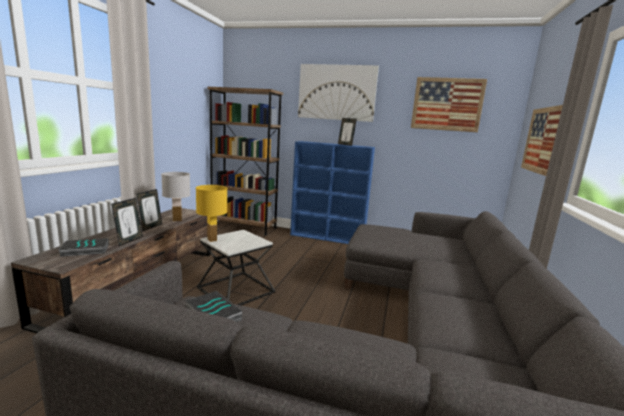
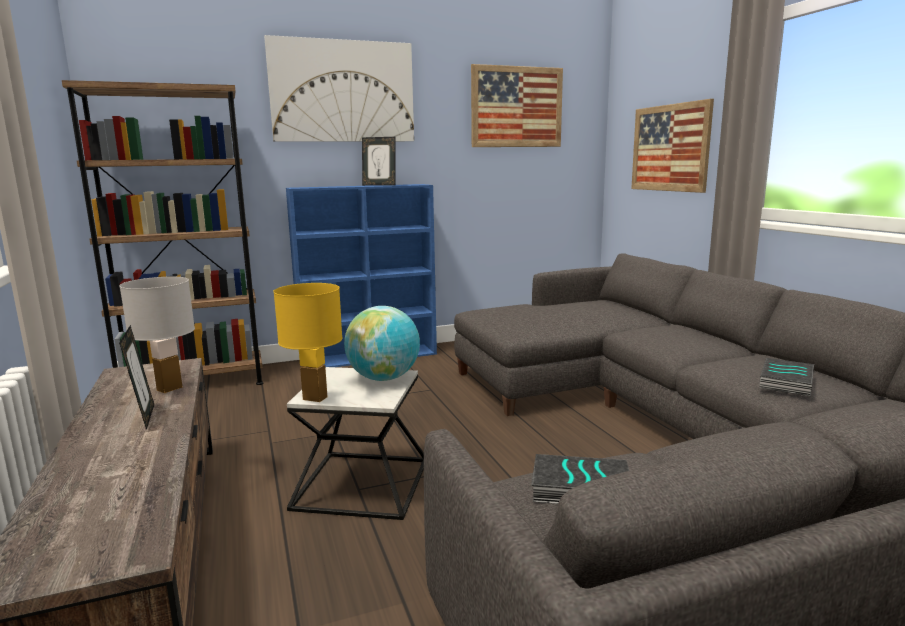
camera: 35 degrees left, 0 degrees up
(84, 250) = (106, 509): book -> book (787, 382)
(129, 241) = (164, 454): picture frame -> none
(252, 241) = (384, 378): none -> globe

